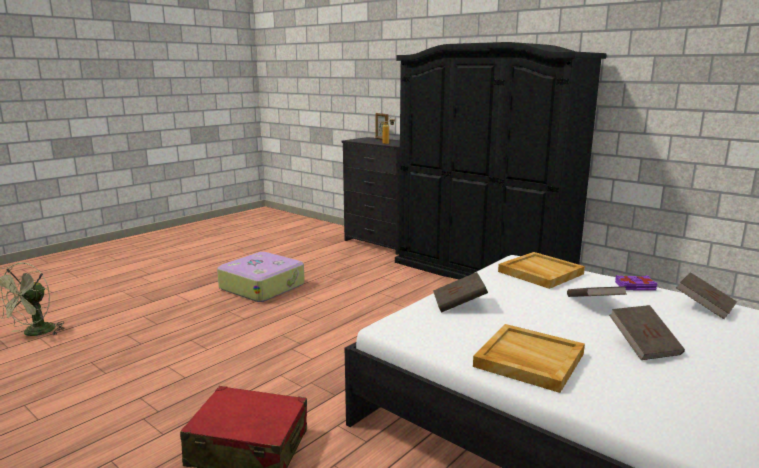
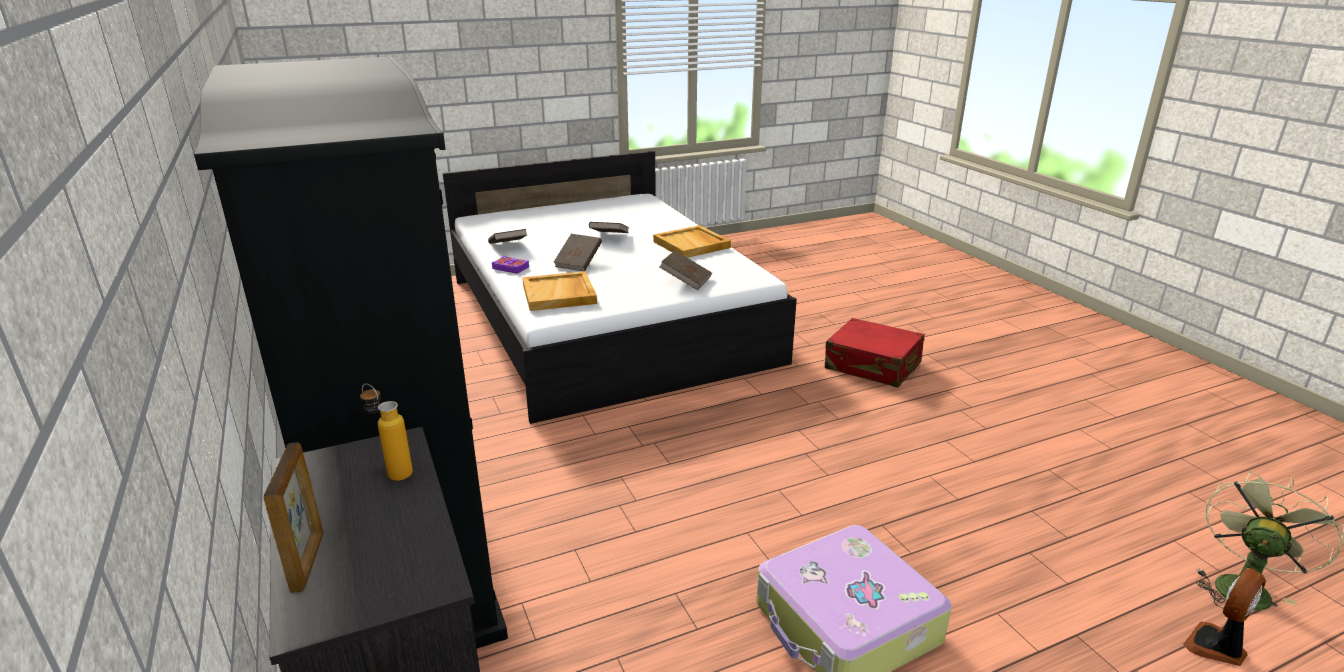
camera: 155 degrees left, 10 degrees up
(84, 309) = (1217, 647): none -> fan

